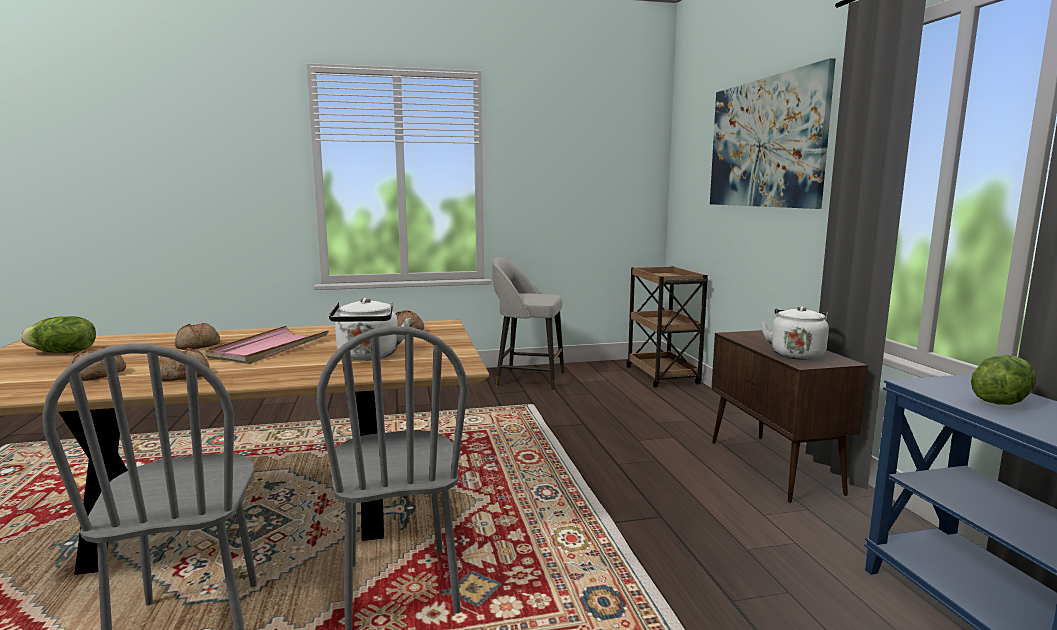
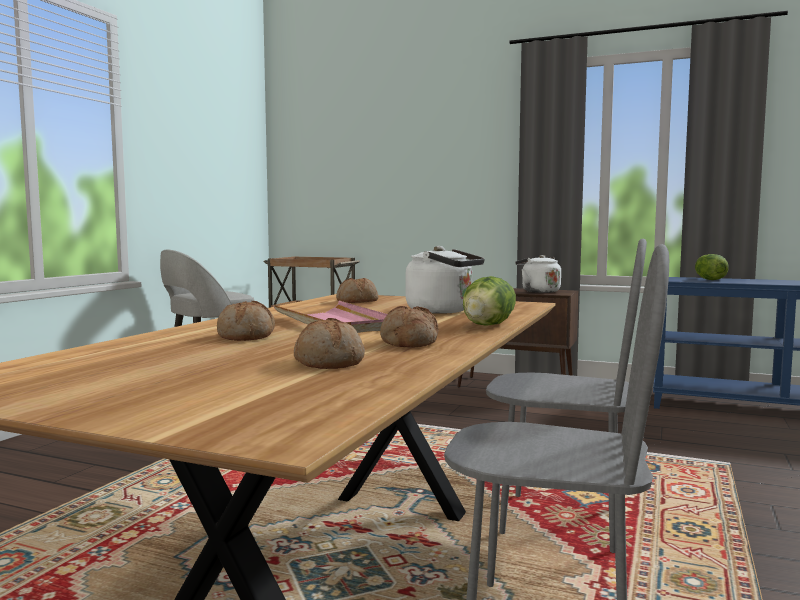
camera: 55 degrees left, 5 degrees down
(63, 353) = (107, 373): lettuce -> lettuce (488, 325)
(764, 143) = (420, 139): picture -> none

